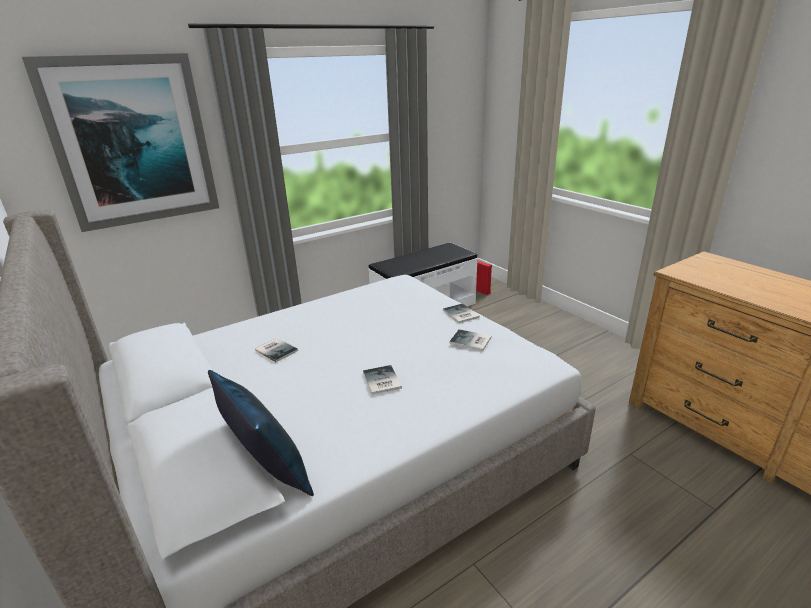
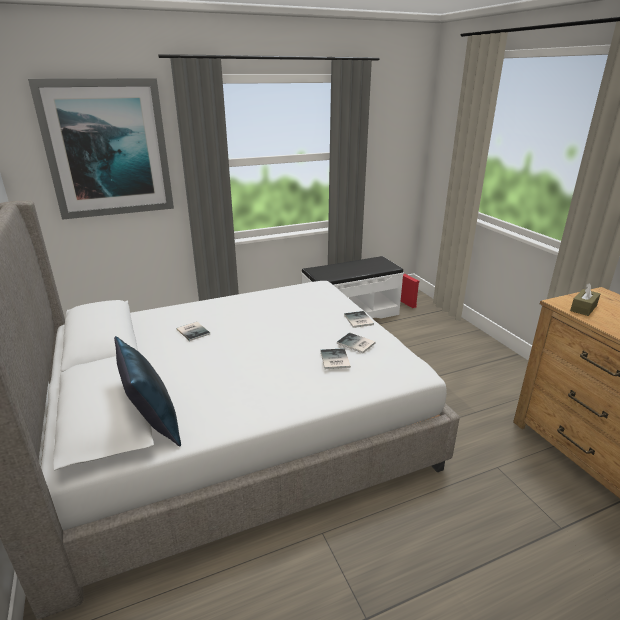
camera: 10 degrees right, 0 degrees up
(381, 381) = (267, 367): book -> book (334, 360)
(700, 275) = (583, 308): none -> brown tissue box

